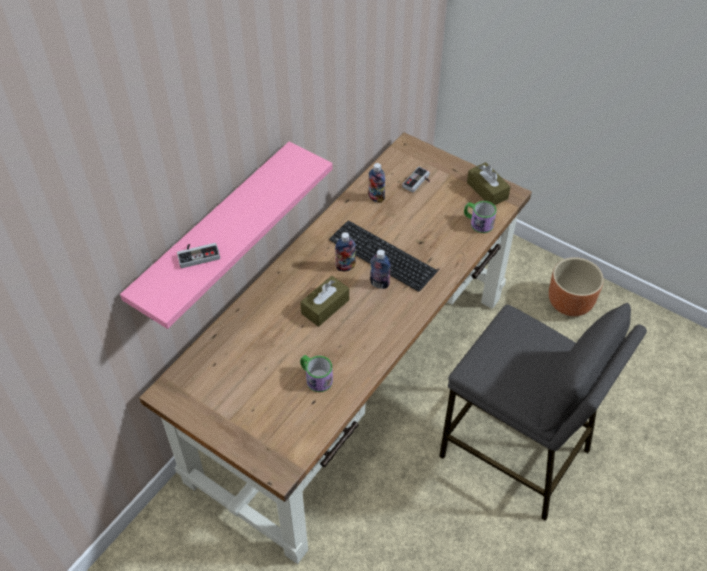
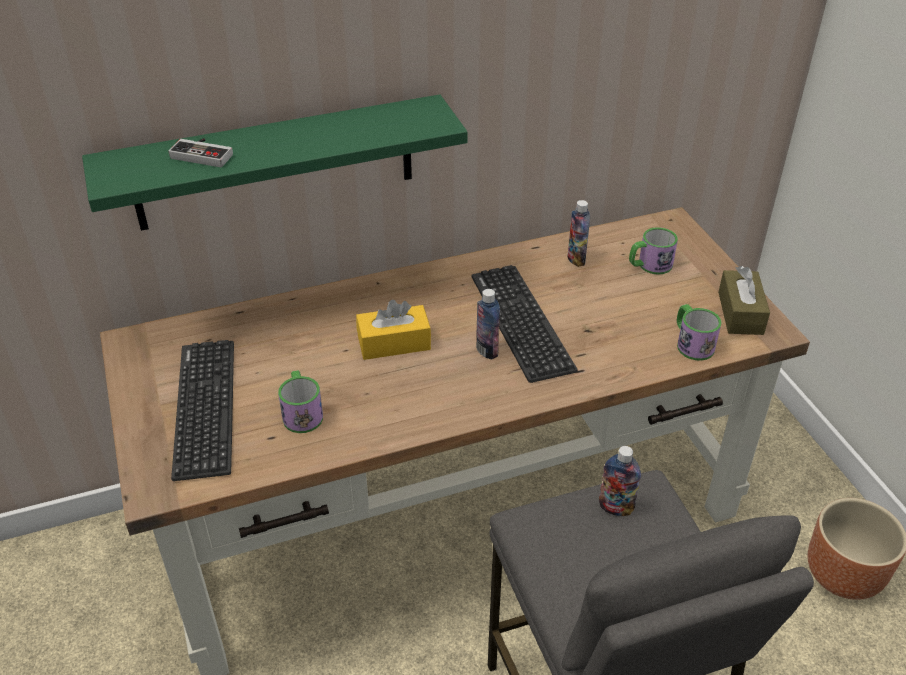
camera: 35 degrees right, 10 degrees down
(214, 234) = (275, 163): pink shelf -> green shelf
(258, 406) = (205, 408): none -> keyboard
(325, 307) = (394, 343): brown tissue box -> yellow tissue box
(345, 267) = (462, 313): bottle -> bottle (615, 508)
(418, 182) = (649, 265): game controller -> mug

